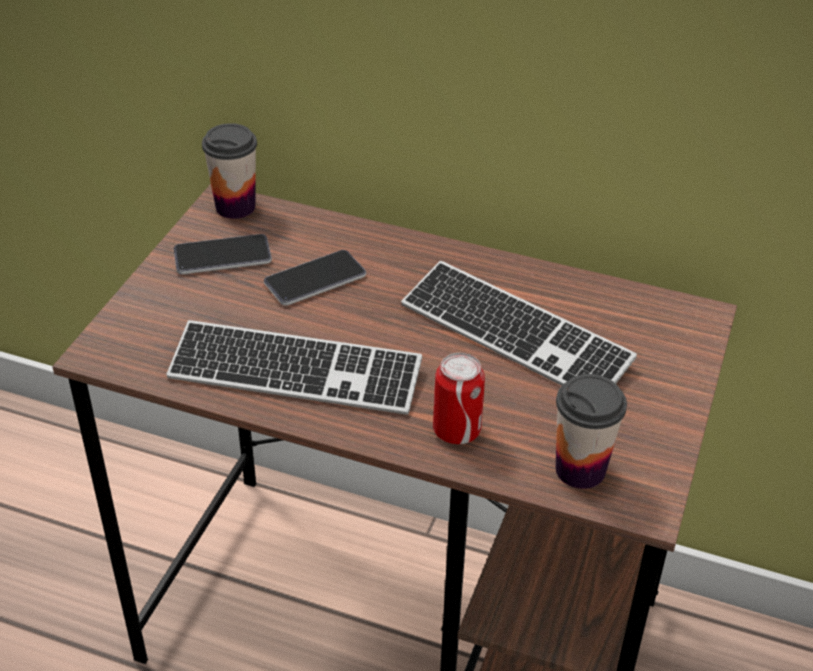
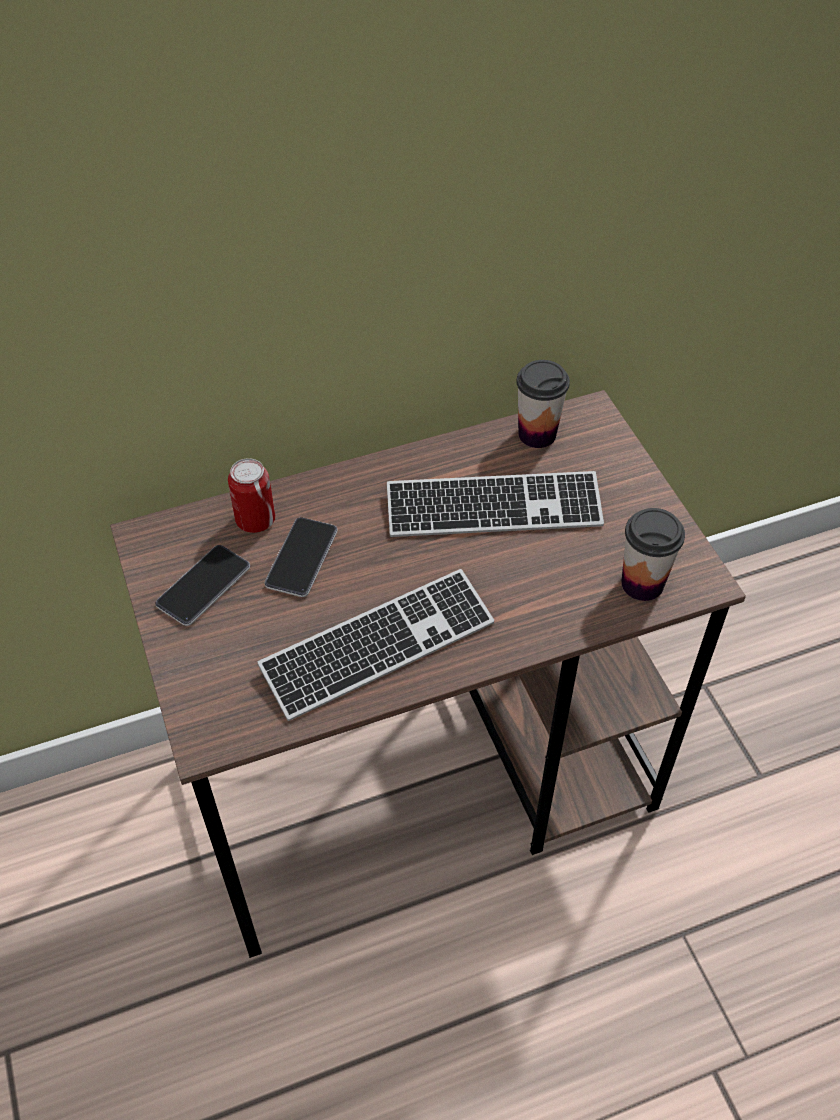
camera: 40 degrees left, 10 degrees up
(235, 207) = (160, 534): cup -> cup (537, 434)
(456, 430) = (537, 611): can -> can (255, 520)

